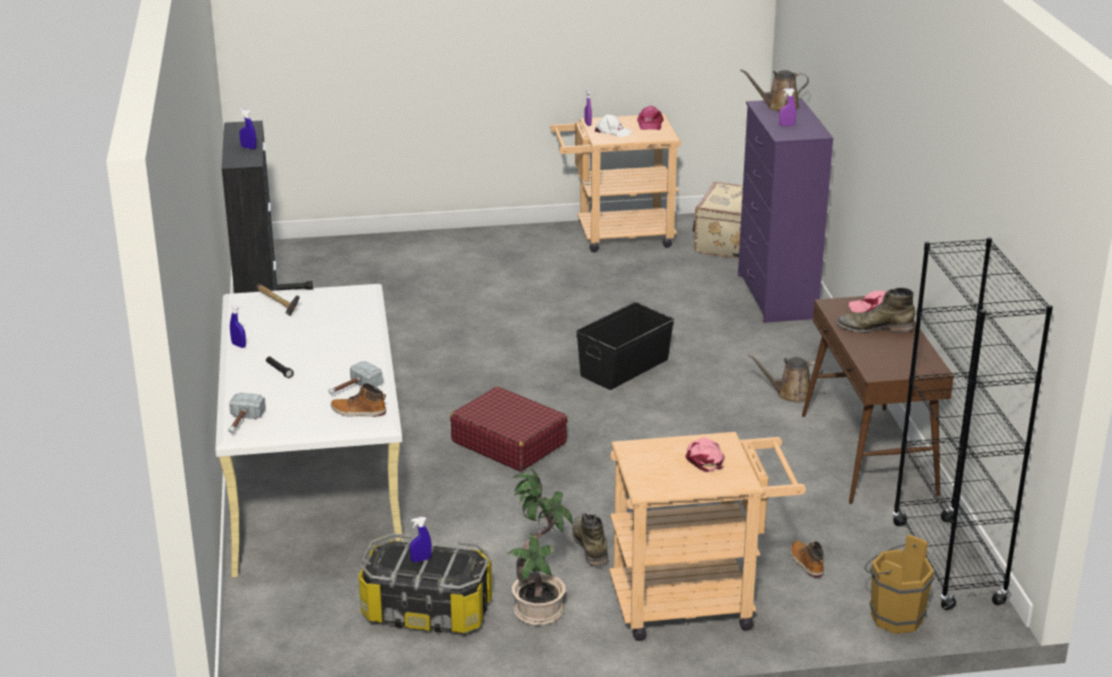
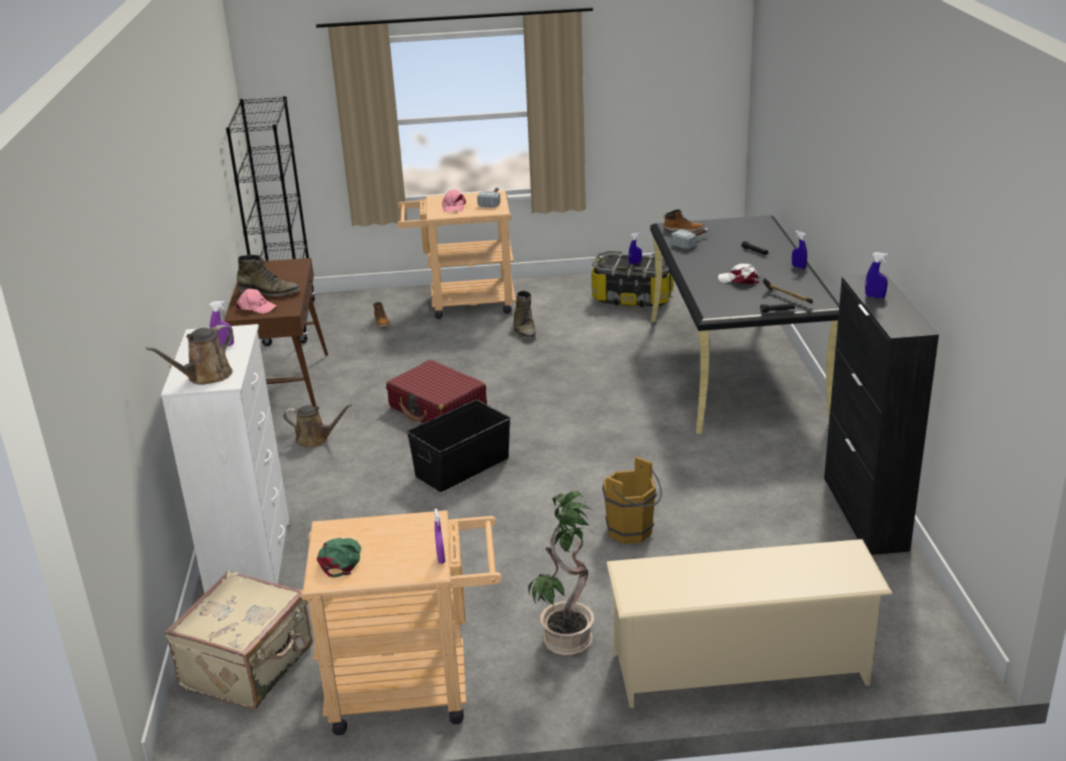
camera: 175 degrees left, 0 degrees up
(242, 423) = (763, 223): hammer -> hammer (492, 200)
(315, 479) = (735, 367): white desk -> black desk
(401, 245) = (740, 669): none -> beige shoe rack
(508, 442) = (580, 396): red suitcase -> red suitcase (438, 408)
(540, 611) = (561, 298): potted plant -> potted plant (566, 637)
(612, 132) = (407, 540): white cap -> white cap (739, 280)
(650, 124) = (340, 560): pink cap -> green cap
(776, 297) = (252, 561): purple dresser -> white dresser
(779, 107) = (206, 377): brown watering can -> brown watering can turned 135 degrees clockwise
(892, 616) = (346, 299): brown bucket -> brown bucket (632, 532)

